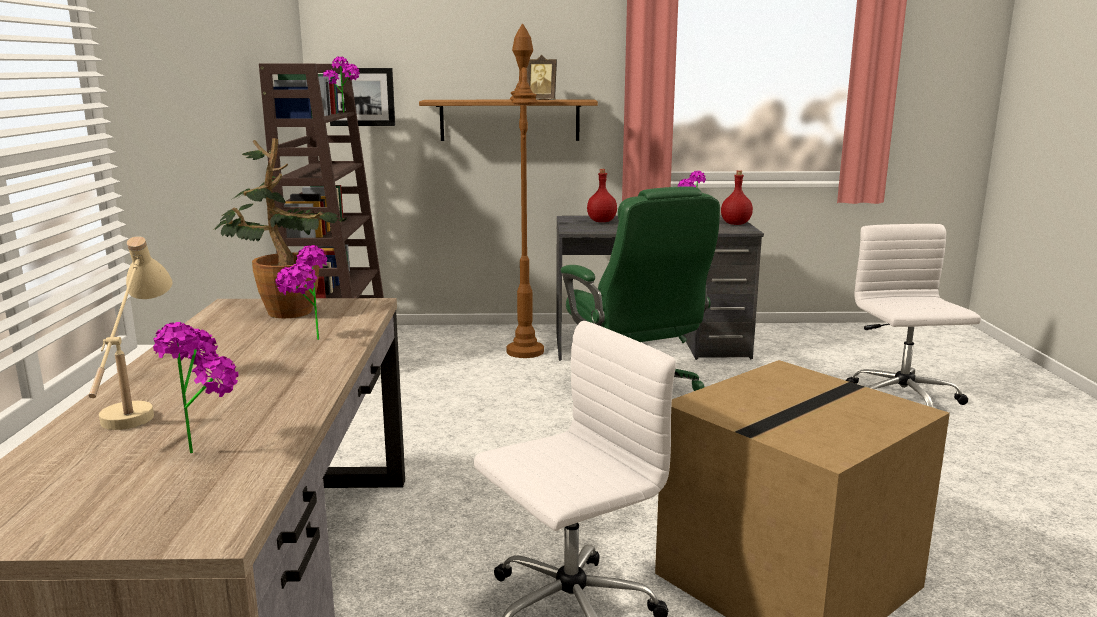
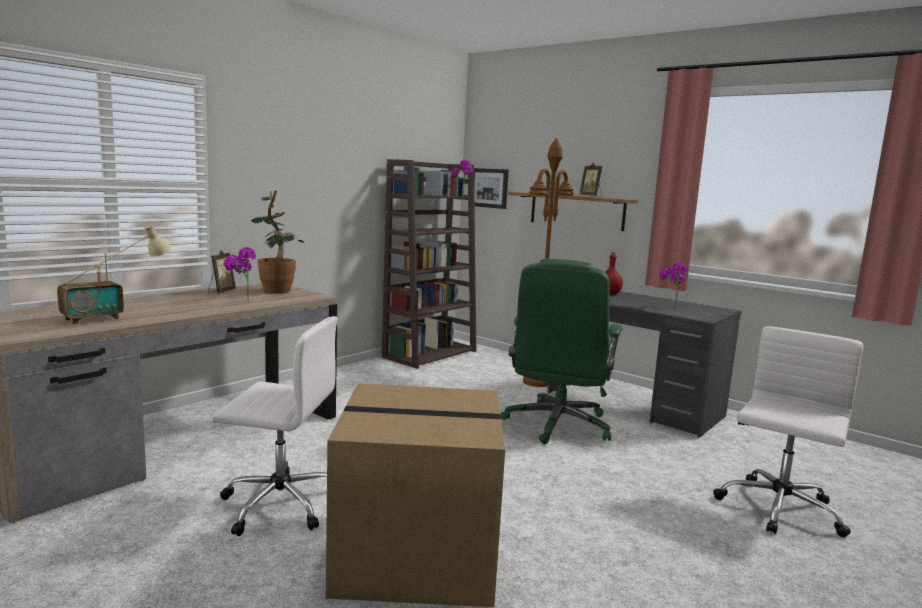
camera: 40 degrees right, 5 degrees down
(207, 447) = (92, 319): potted plant -> radio
(216, 337) = (221, 292): none -> picture frame
(736, 224) = (713, 314): red bottle -> none

